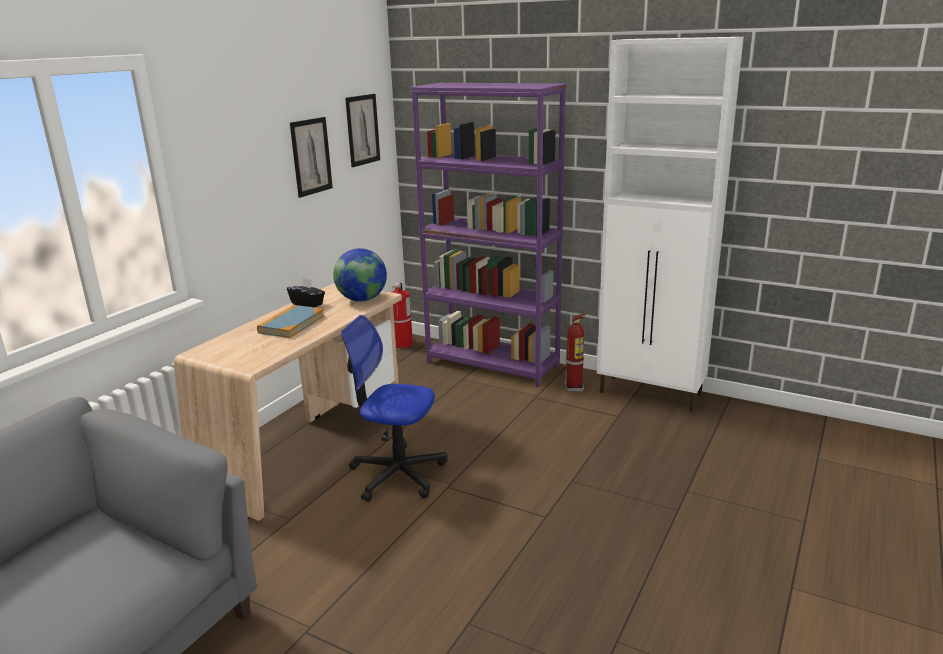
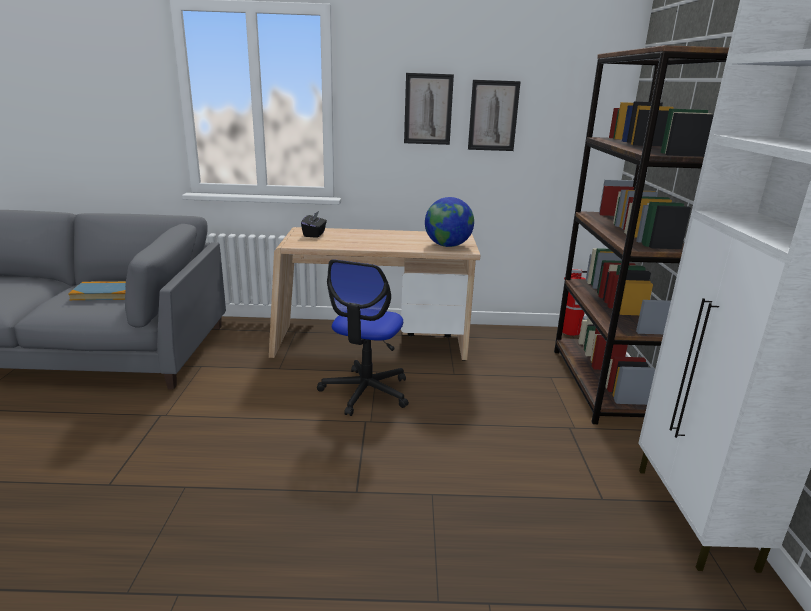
camera: 60 degrees right, 0 degrees up
(291, 324) = (372, 238): book -> book (105, 293)
(307, 304) = (415, 235): black tissue box -> black tissue box (314, 234)
(362, 130) = (575, 103): picture -> picture (428, 109)
(397, 474) = (365, 392): office chair -> office chair turned 150 degrees counterclockwise
(492, 364) = (600, 384): purple bookcase -> brown bookcase
(574, 387) = (624, 448): fire extinguisher -> none

